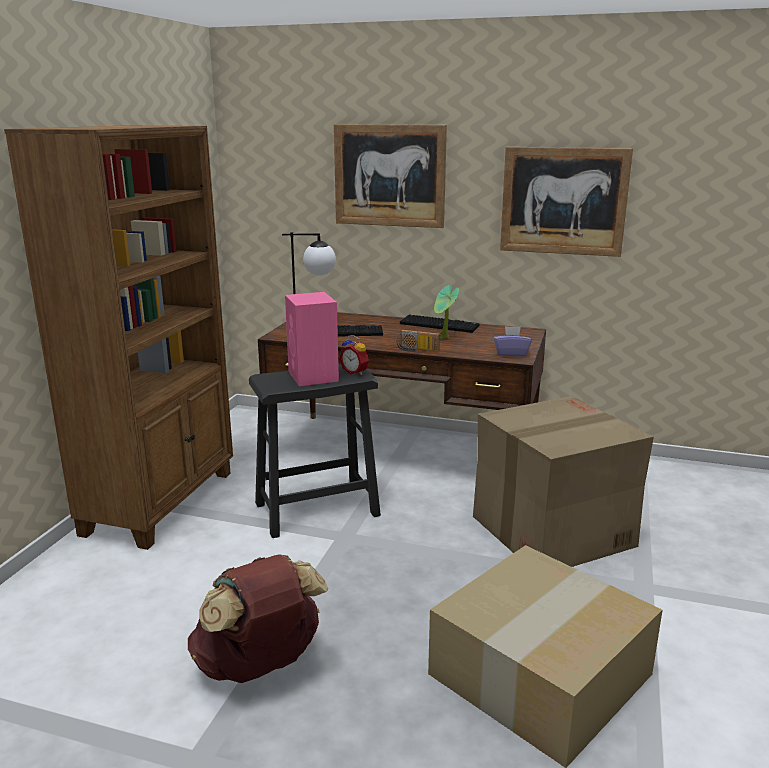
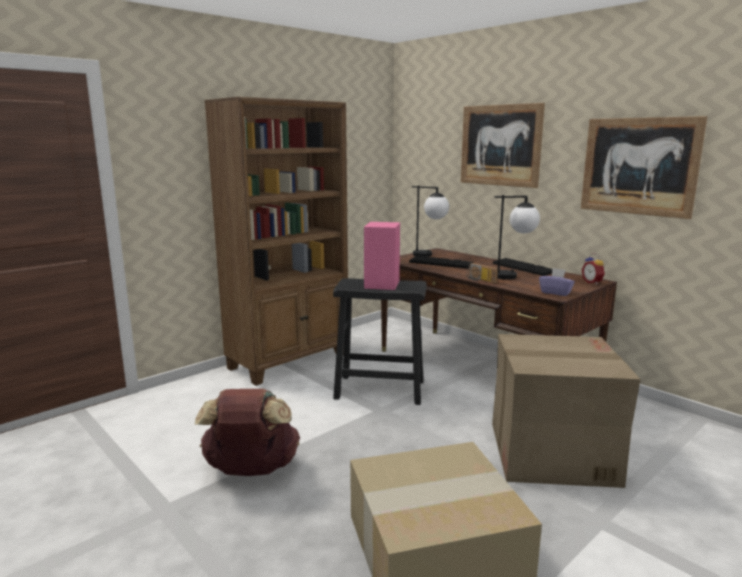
camera: 30 degrees right, 5 degrees down
(355, 372) = (414, 286): alarm clock -> alarm clock (593, 282)
(444, 338) = (514, 276): potted plant -> table lamp

